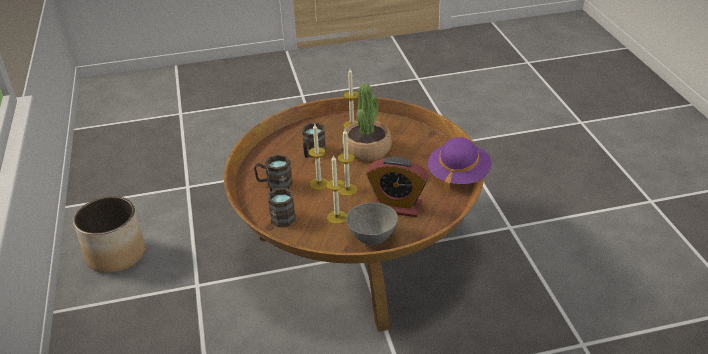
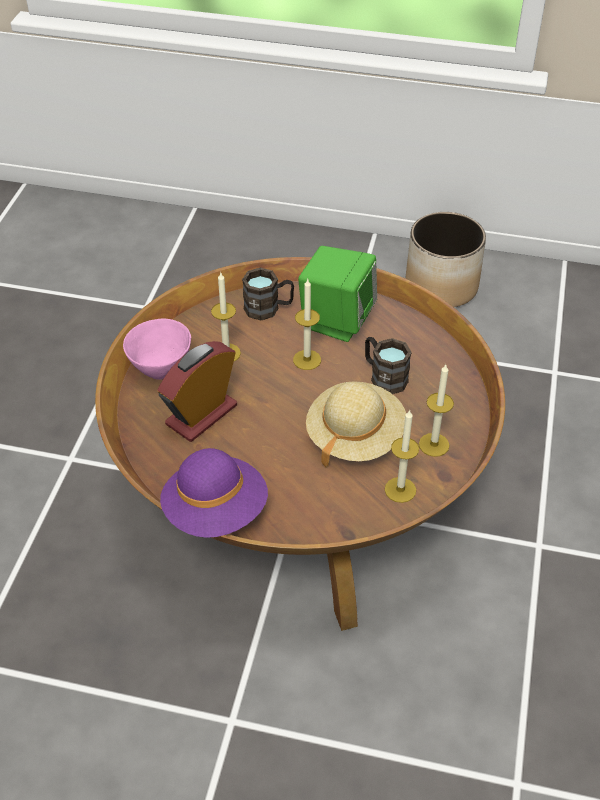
camera: 115 degrees right, 10 degrees up
(274, 184) = (337, 320): brown mug -> green speaker
(347, 189) = (274, 381): candle -> candle (400, 490)
(367, 149) = (355, 436): potted plant -> beige hat
(372, 239) = (160, 368): grey bowl -> pink bowl

